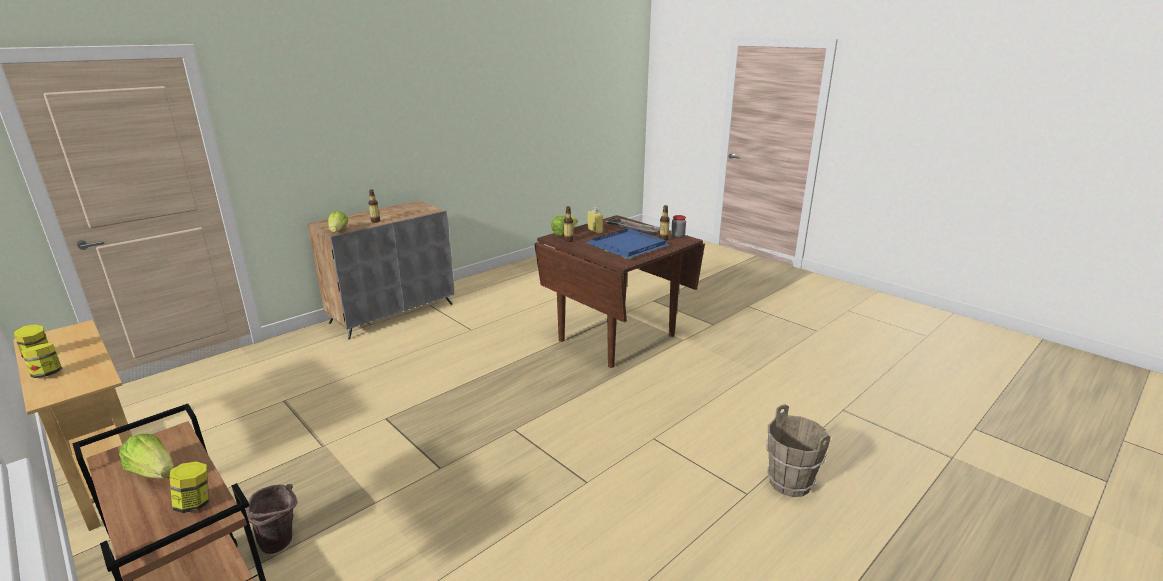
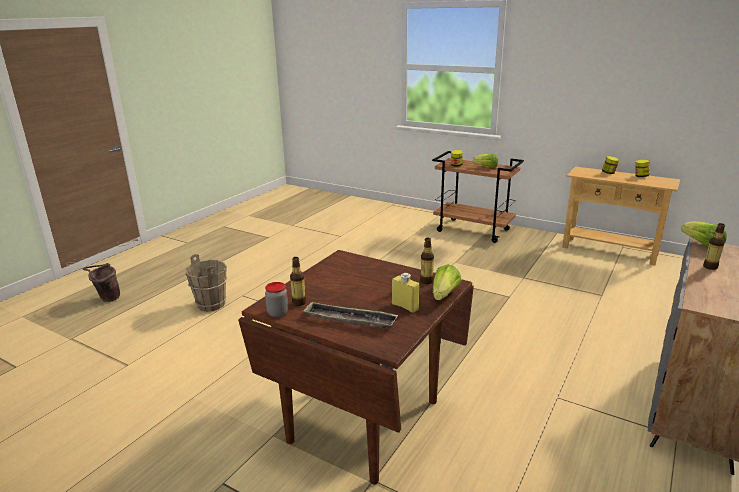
camera: 165 degrees right, 0 degrees up
(282, 543) = (477, 246): brown bucket -> brown bucket (107, 299)
(627, 246) = (344, 281): blue tray -> none

